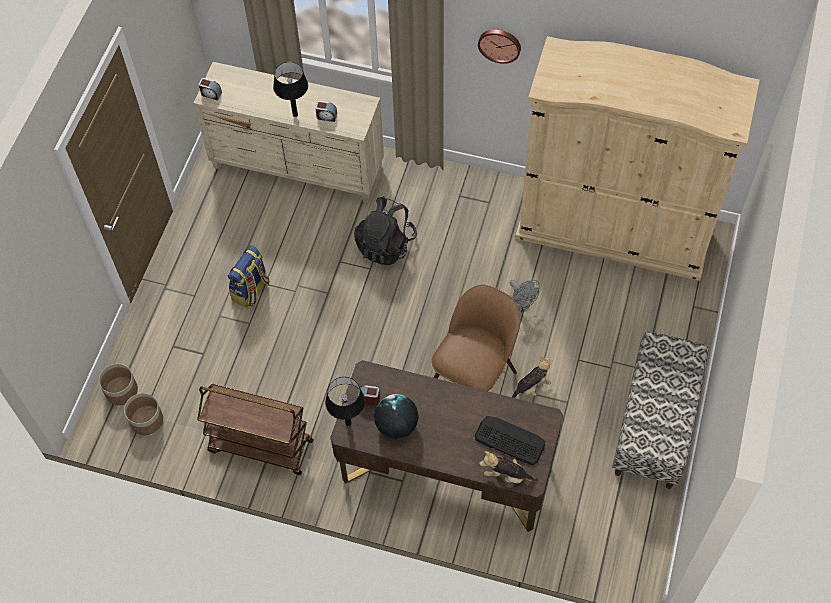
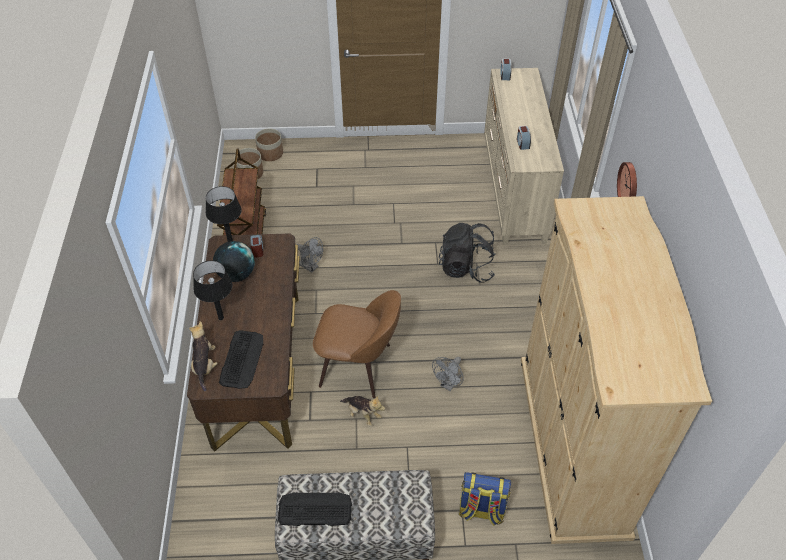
camera: 70 degrees right, 10 degrees down
(251, 291) = (383, 197): backpack -> backpack (481, 510)
(295, 115) = (512, 125): black table lamp -> black table lamp (220, 318)
(326, 388) = (311, 267): none -> grey fan
(660, 428) = (314, 510): none -> keyboard

